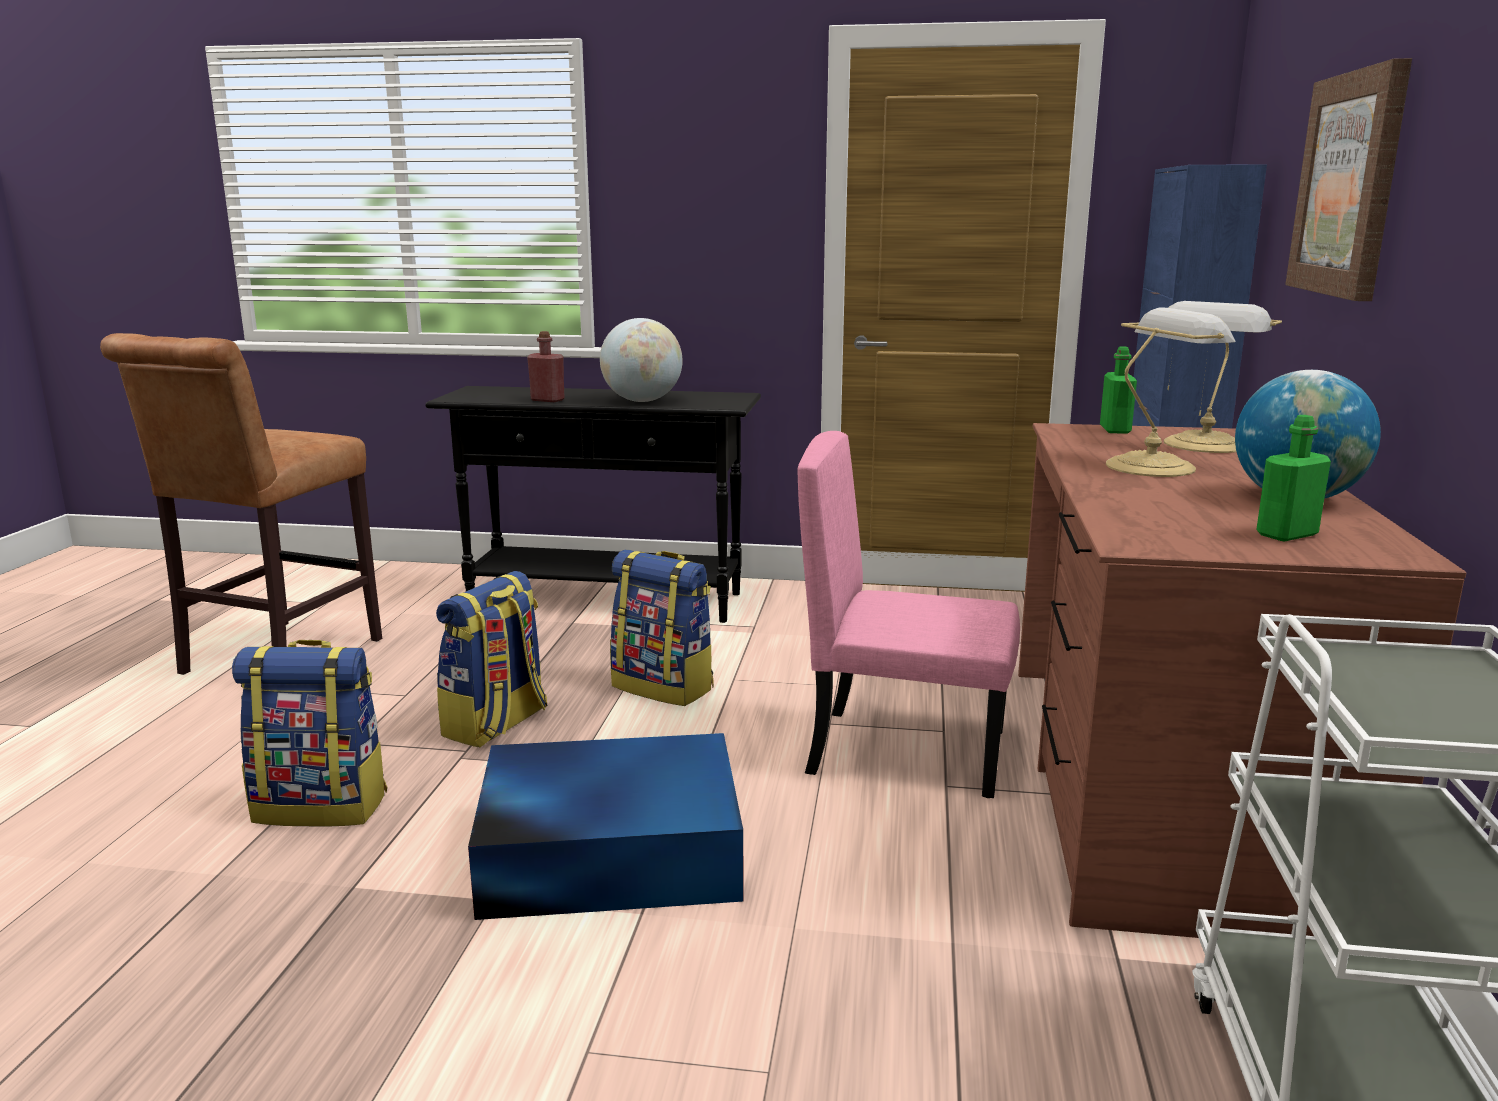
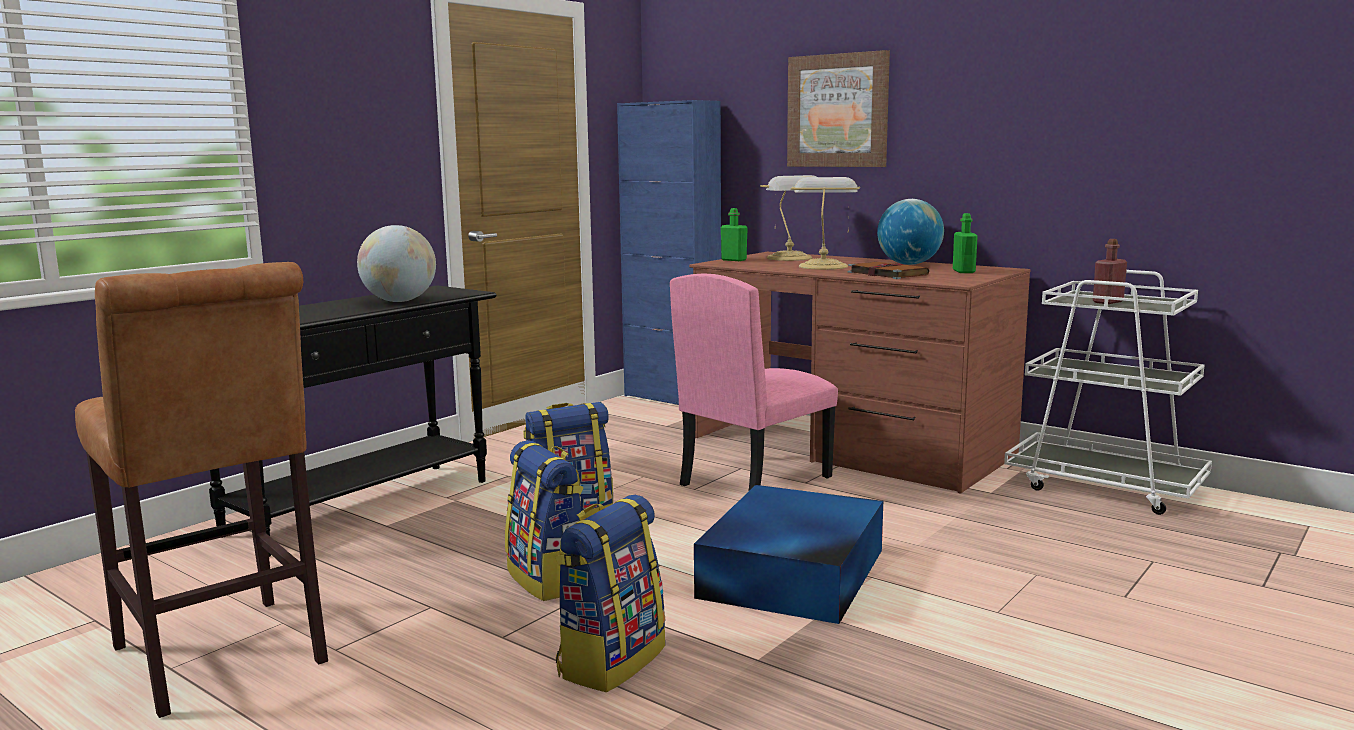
camera: 60 degrees left, 5 degrees down
(547, 400) = (325, 314): red bottle -> red bottle (1108, 302)
(1145, 500) = (886, 273): none -> brown book

